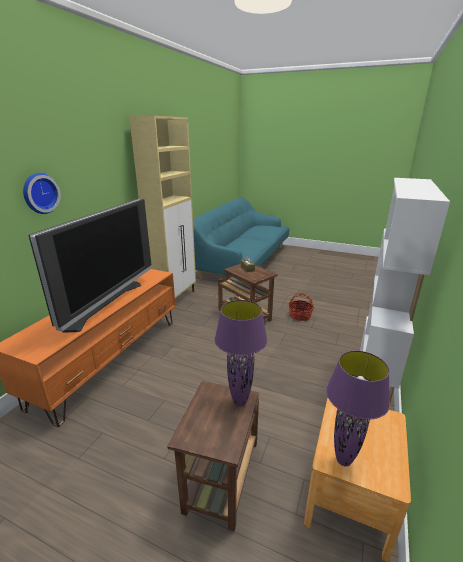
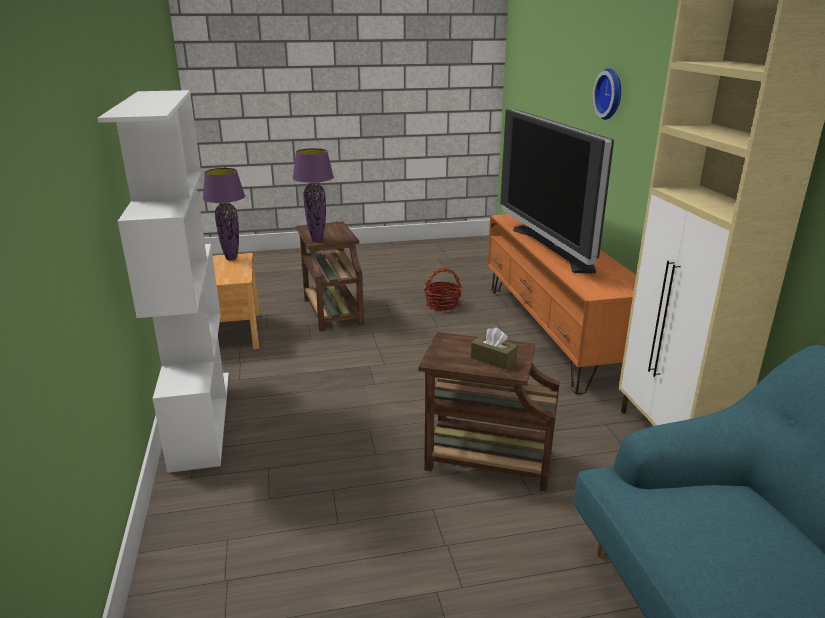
camera: 145 degrees right, 0 degrees up
(300, 316) = (376, 513): basket -> basket (442, 305)

